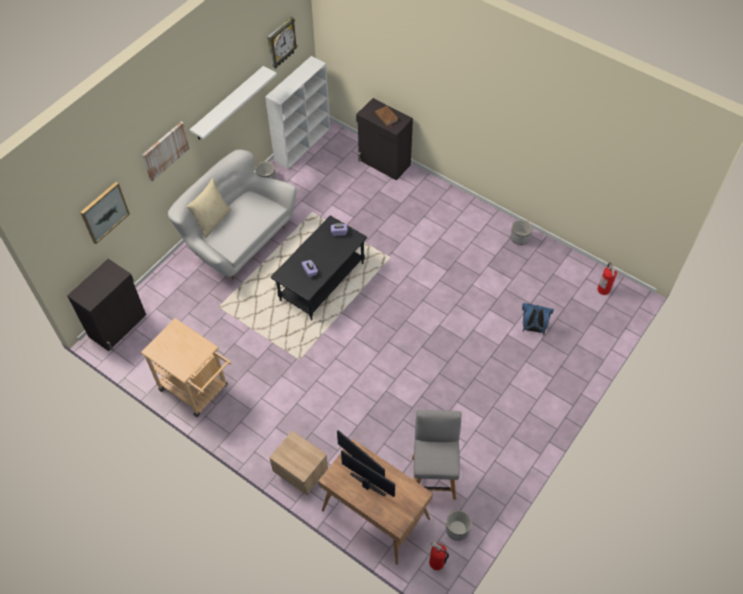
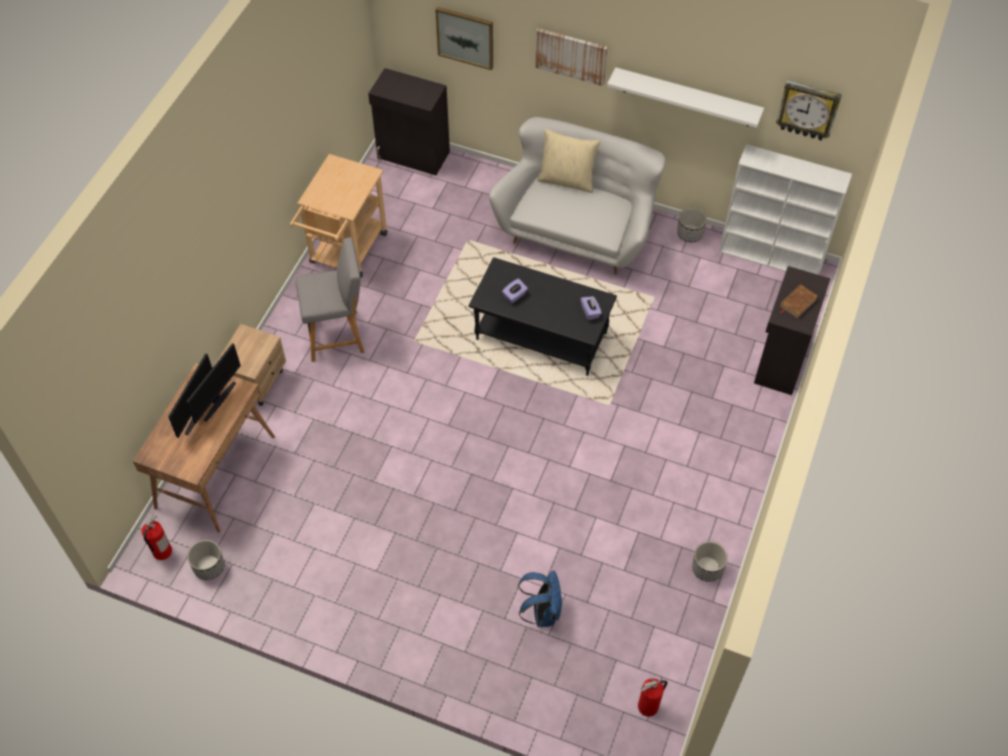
camera: 75 degrees right, 0 degrees up
(433, 475) = (280, 525): grey chair -> grey chair (338, 335)

